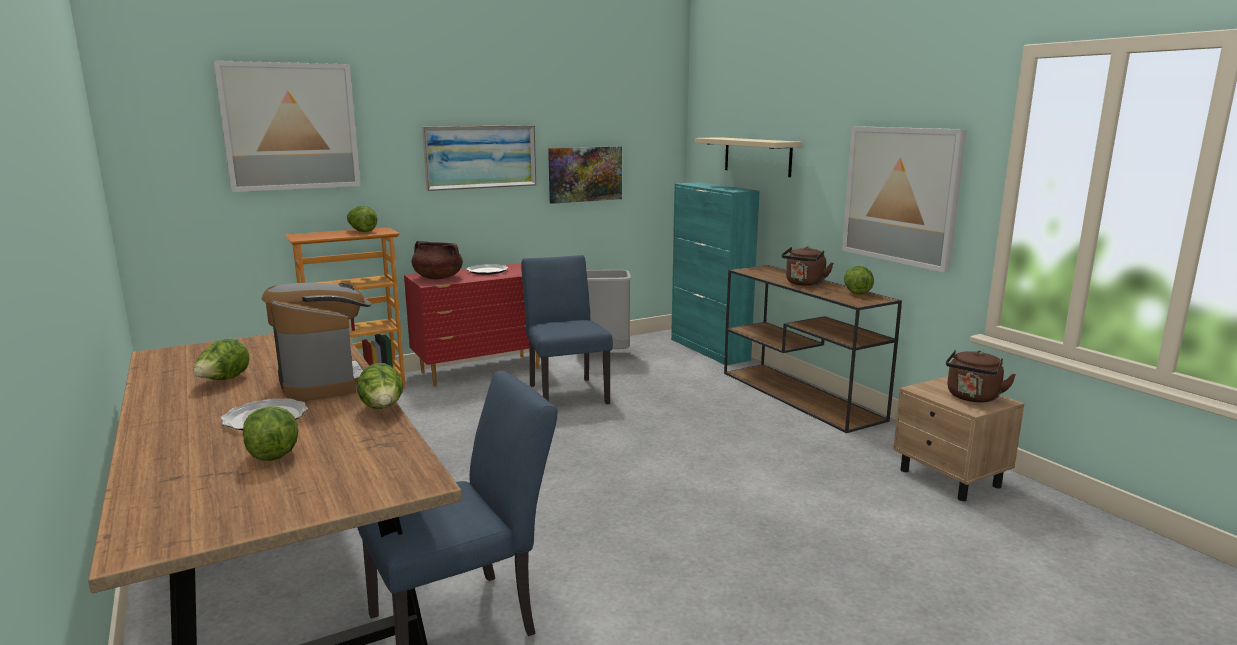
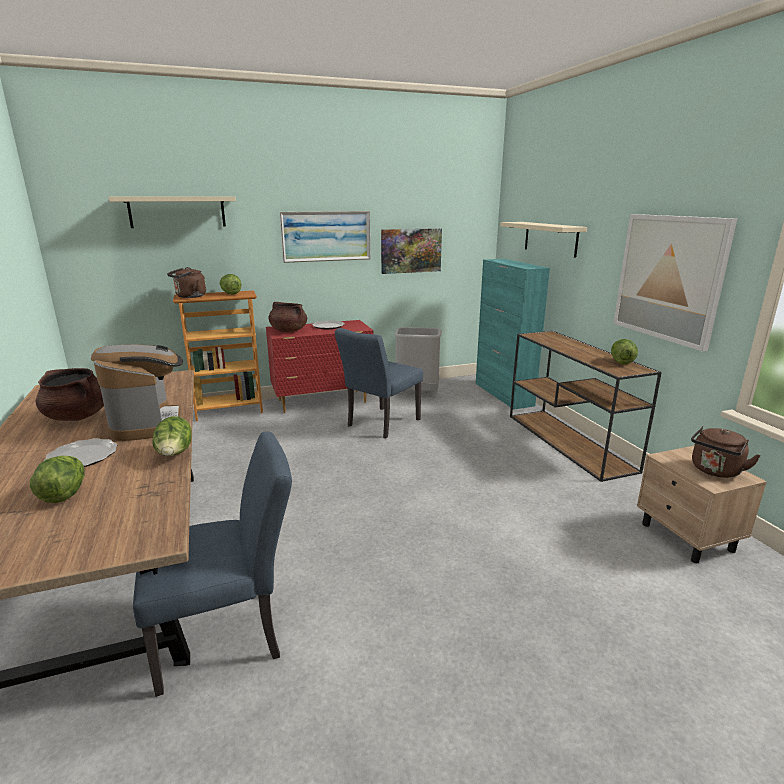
camera: 10 degrees right, 5 degrees up
(223, 381) = (77, 417): lettuce -> brown cooking pot
(290, 126) = (177, 212): picture -> beige shelf
(566, 392) = (380, 424): blue chair -> blue chair turned 135 degrees counterclockwise
(804, 284) = (577, 350): brown kettle -> brown kettle (189, 297)

